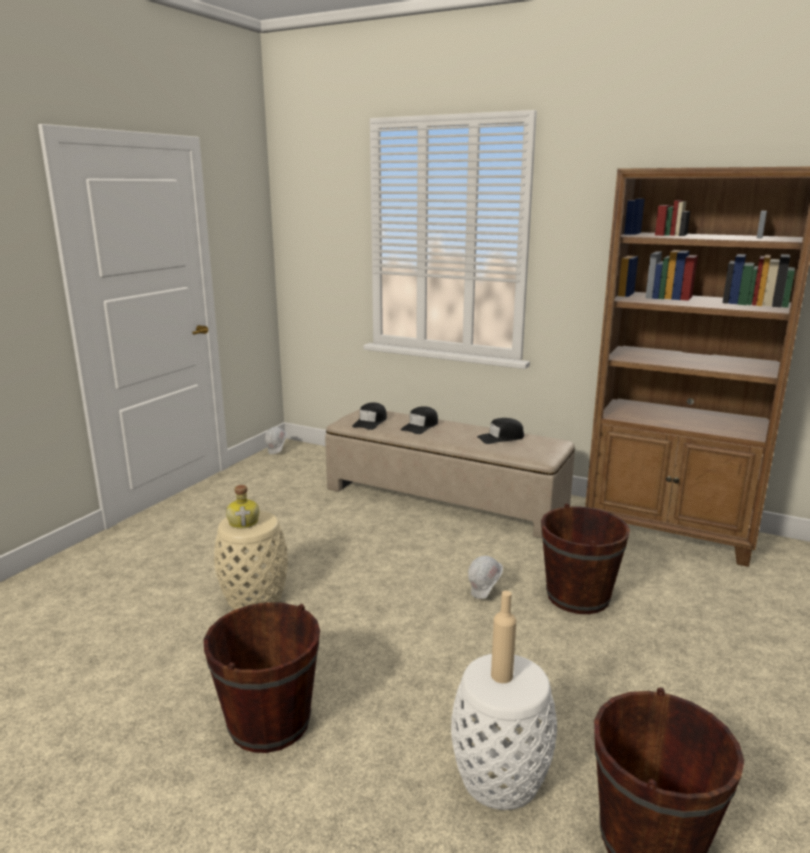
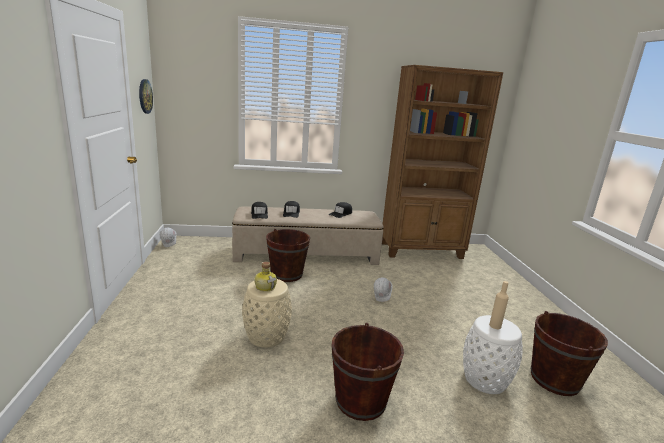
camera: 35 degrees left, 0 degrees up
(247, 244) = (145, 96): none -> wall clock
(578, 596) = (420, 288): brown bucket -> brown bucket (286, 274)

